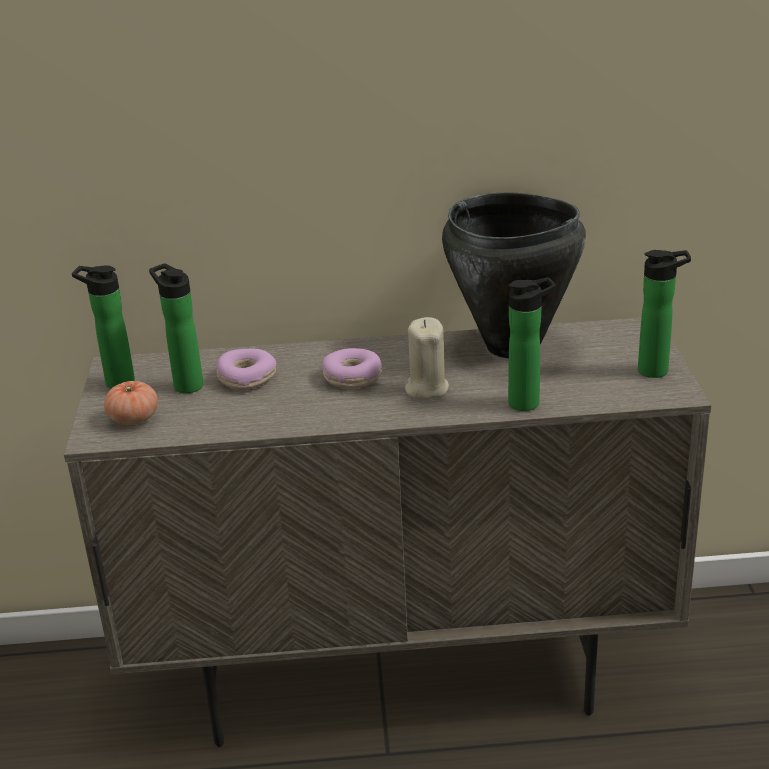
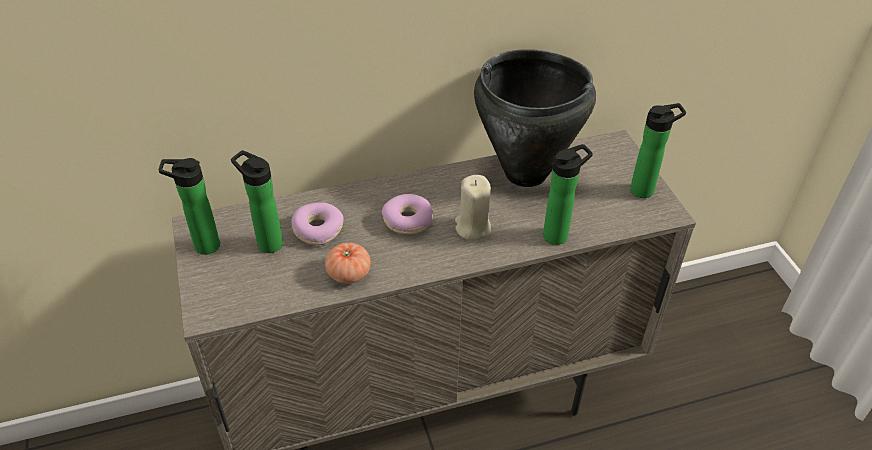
camera: 15 degrees left, 15 degrees up
(134, 419) = (234, 288): tomato -> tomato (349, 274)

